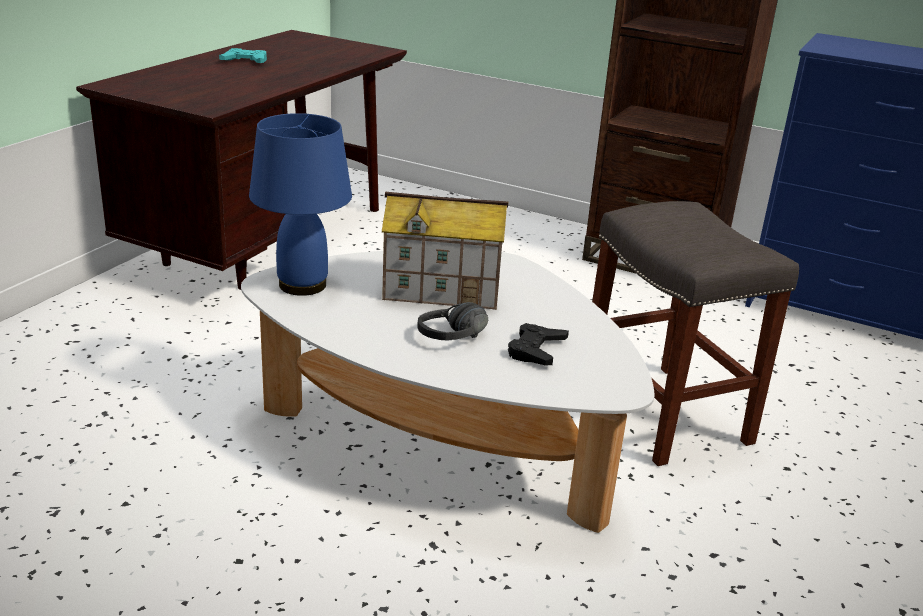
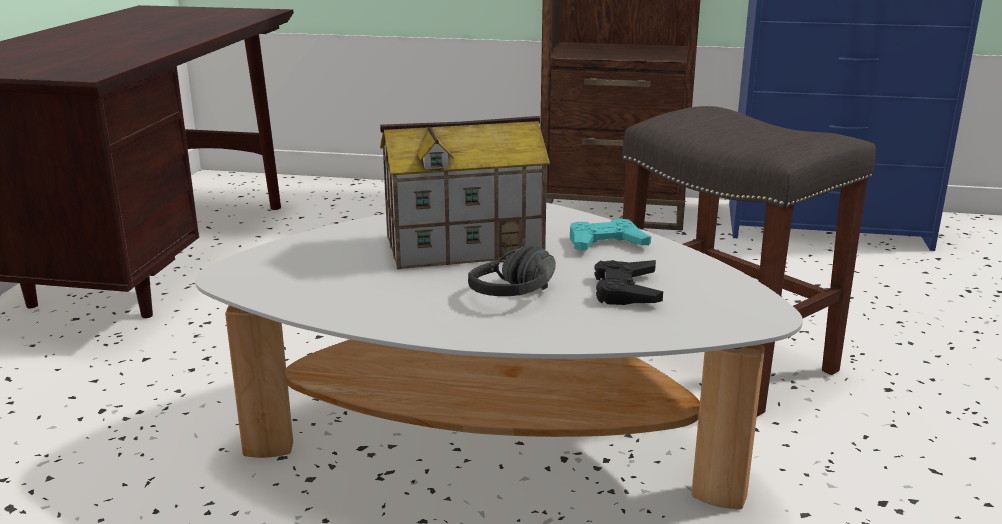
camera: 15 degrees left, 5 degrees down
(245, 61) = (101, 32): turquoise game controller -> turquoise game controller (606, 243)
(303, 285) = (283, 270): blue table lamp -> none

